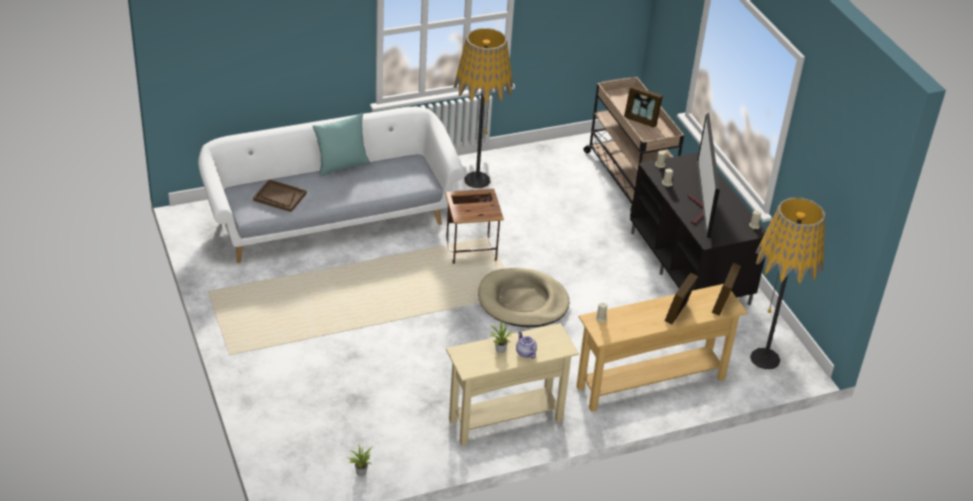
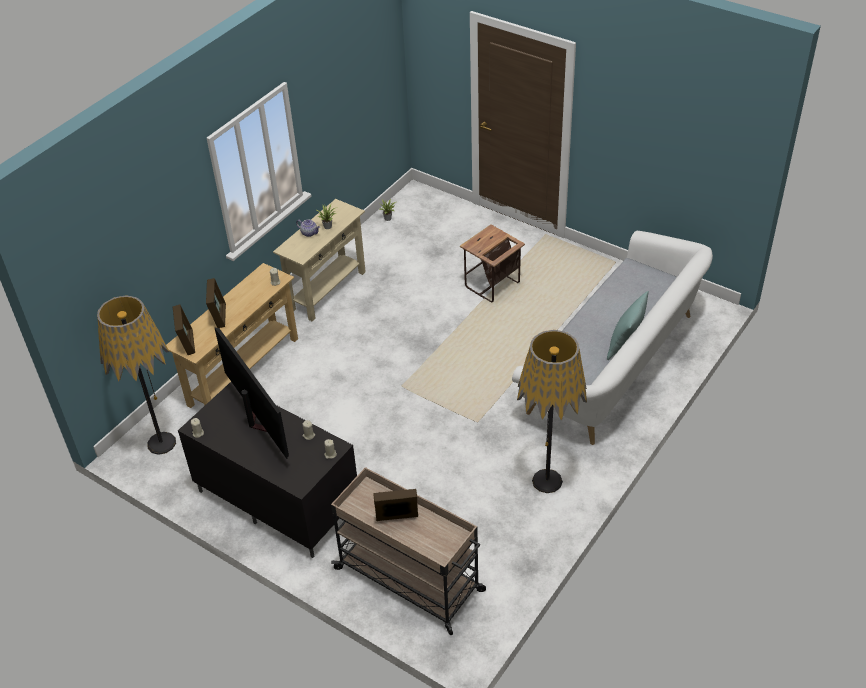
camera: 150 degrees right, 5 degrees up
(279, 197) = (630, 289): brown tray -> none
(472, 250) = (475, 403): side table -> side table (491, 285)
(522, 301) = (393, 381): beige dog bed -> none

